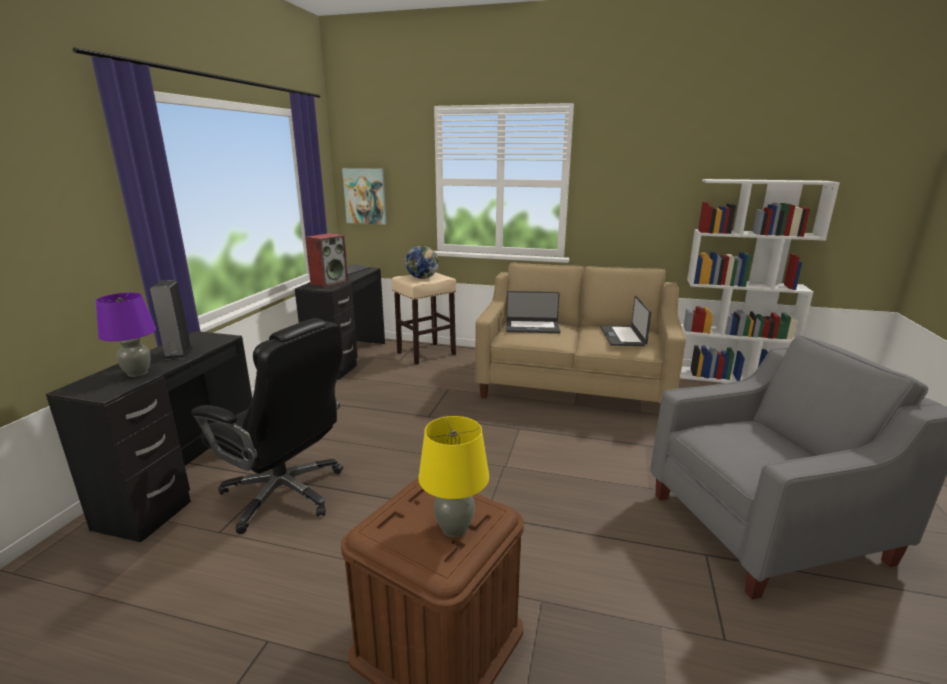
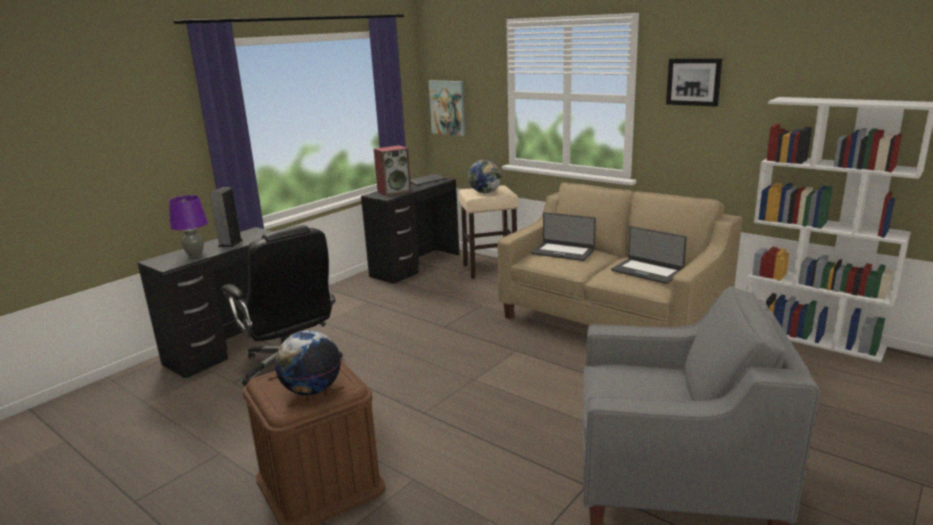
camera: 25 degrees right, 0 degrees up
(454, 529) = (311, 390): yellow table lamp -> globe
(623, 336) = (647, 271): laptop -> laptop turned 75 degrees counterclockwise
(626, 167) = (694, 82): none -> picture

